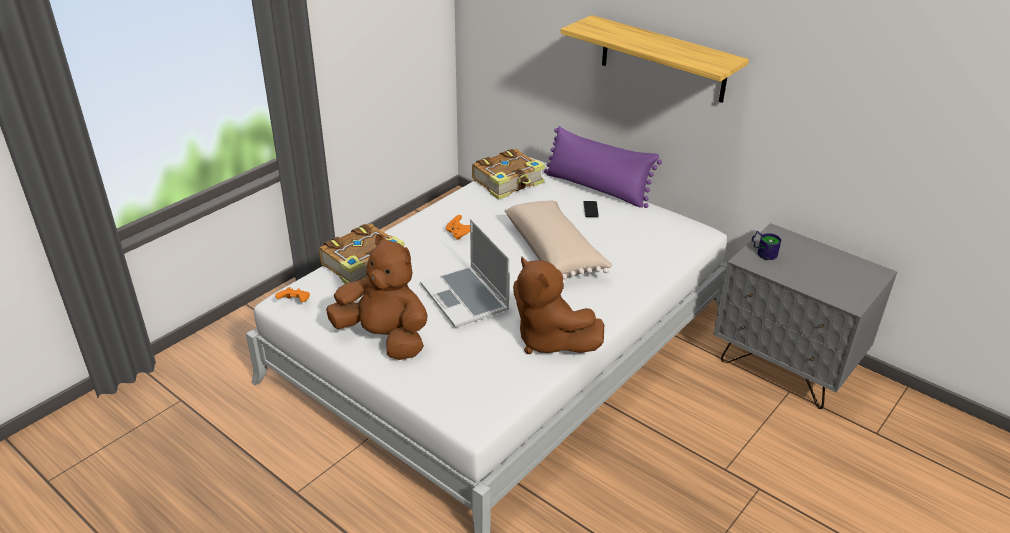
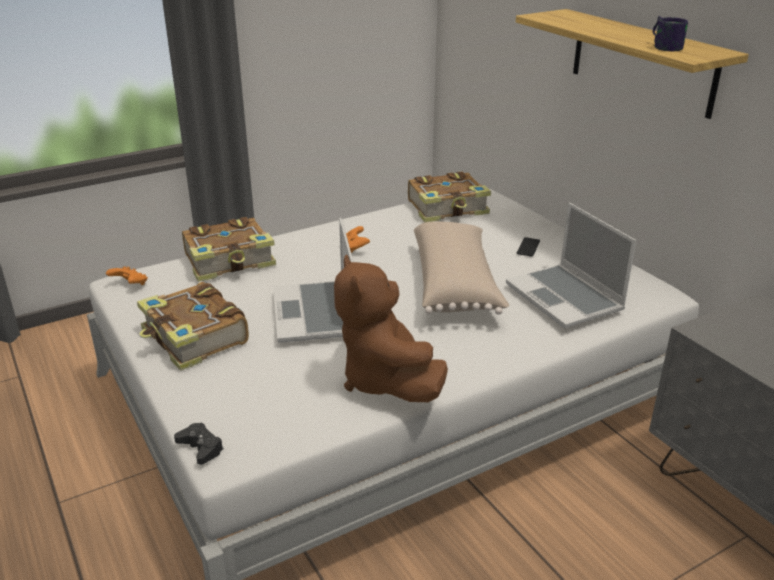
camera: 20 degrees right, 5 degrees down
(384, 338) = (194, 338): brown plush toy -> book
(452, 419) = (200, 448): none -> black game controller
(597, 189) = (550, 228): purple pillow -> none
(640, 249) = (566, 298): none -> laptop
(763, 252) = (732, 325): mug -> mug (665, 47)

